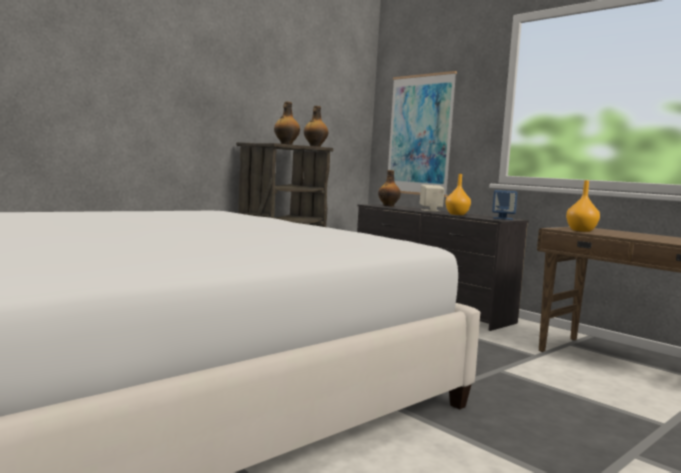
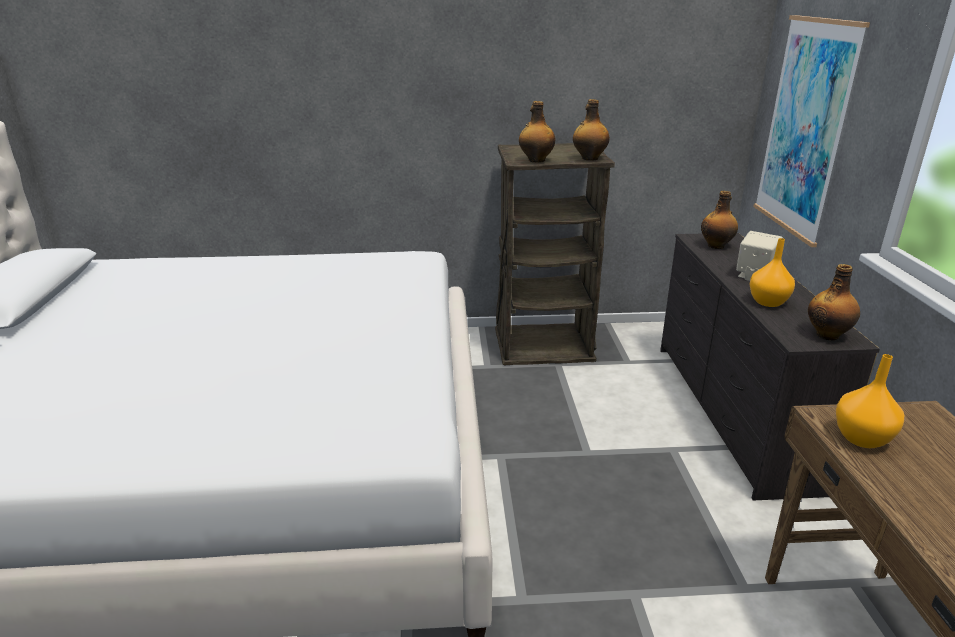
camera: 40 degrees right, 20 degrees up
(503, 218) = (828, 335): blue speaker -> bottle

